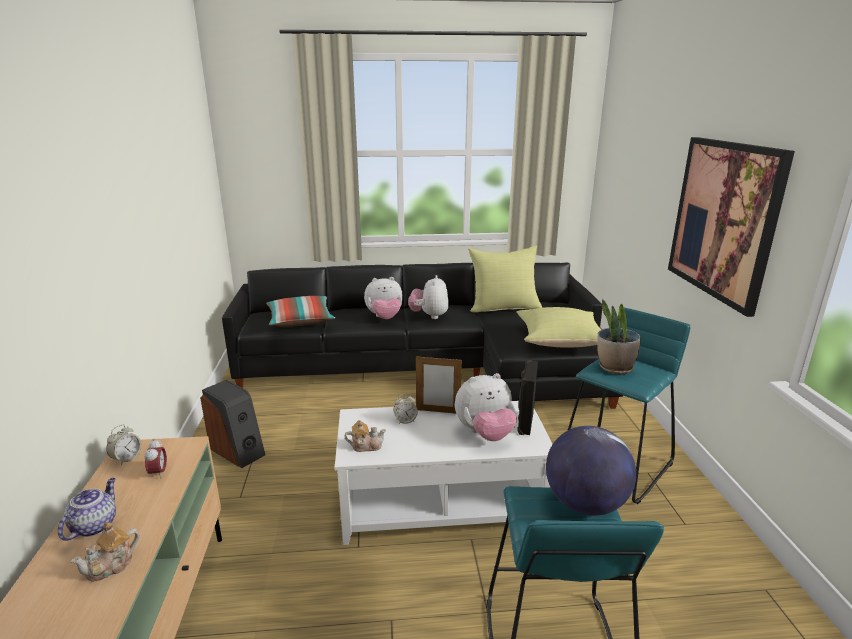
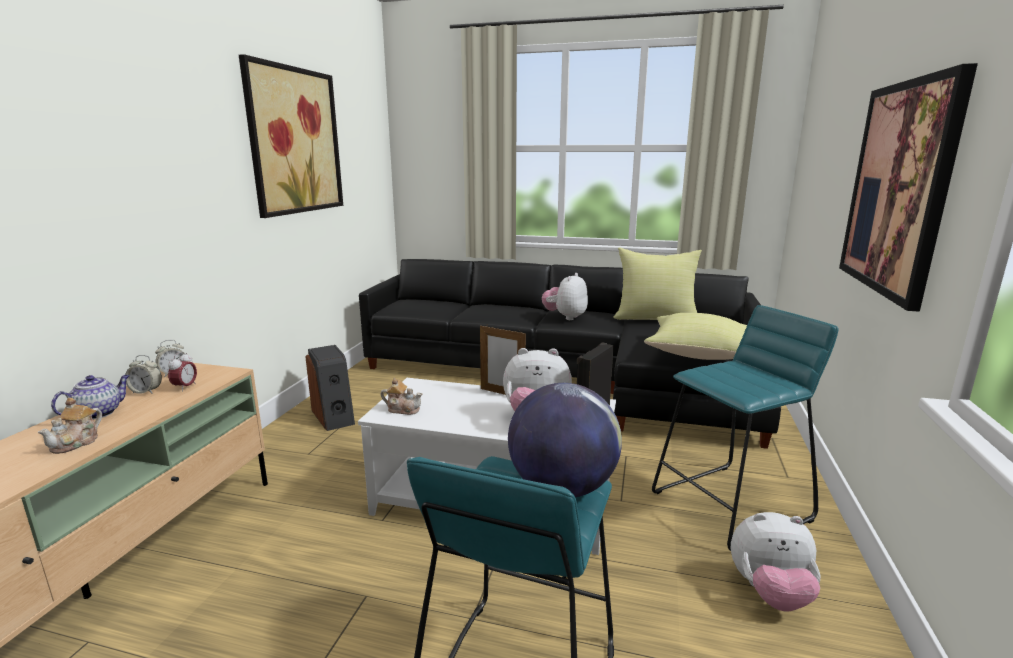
camera: 20 degrees right, 5 degrees down
(111, 565) = (77, 443): teapot -> teapot turned 45 degrees counterclockwise
(156, 173) = (295, 141): none -> picture
(300, 321) = (435, 308): pillow -> none
(384, 318) = (518, 314): plush toy -> plush toy (770, 593)
(405, 421) = (461, 396): alarm clock -> alarm clock (146, 391)
(614, 368) = (726, 373): potted plant -> none

